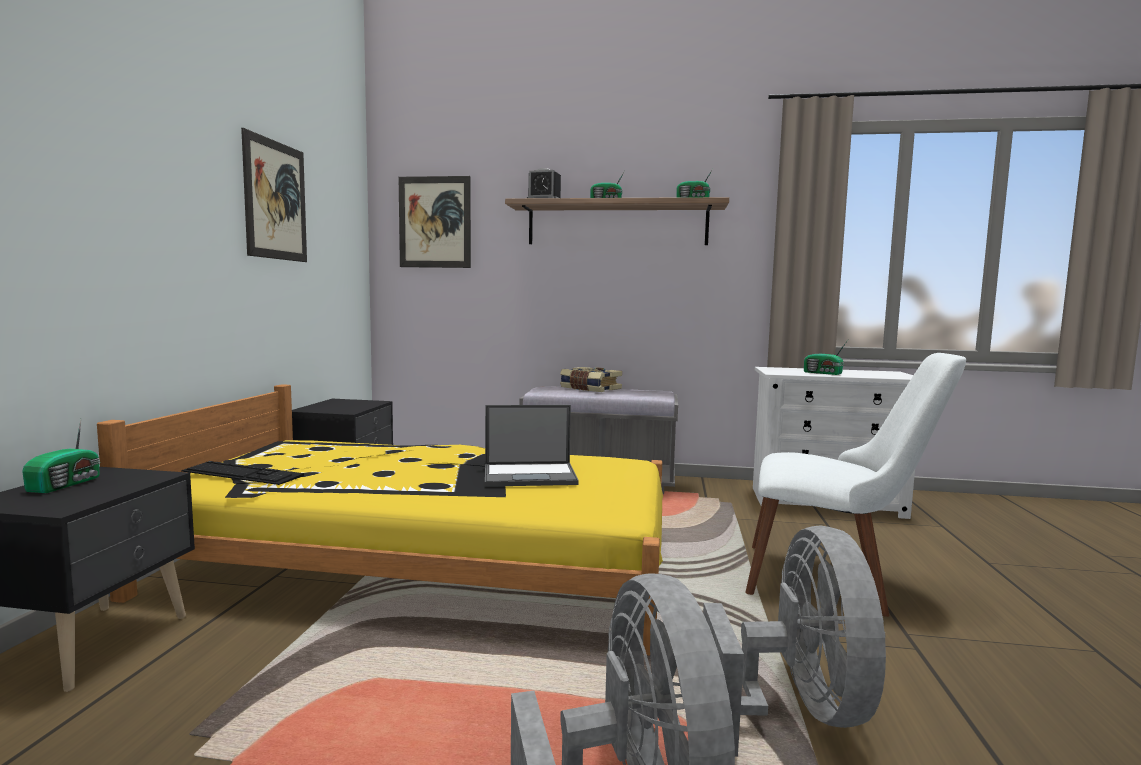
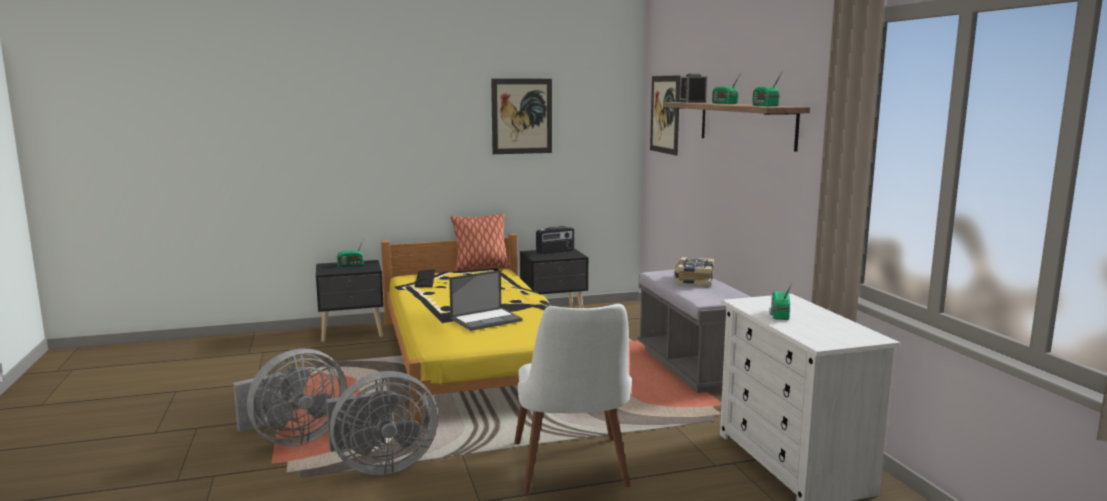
camera: 65 degrees right, 5 degrees up
(256, 445) = (481, 268): none -> pillow
(334, 404) = (555, 251): none -> radio
(531, 475) = (486, 319): laptop -> laptop turned 90 degrees counterclockwise

